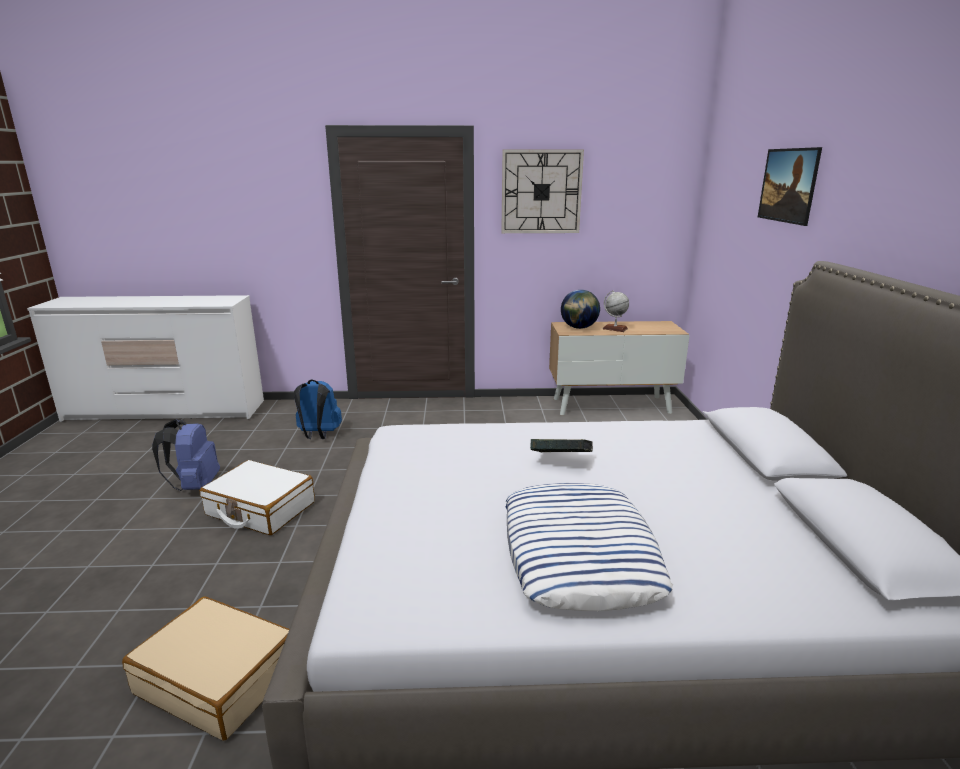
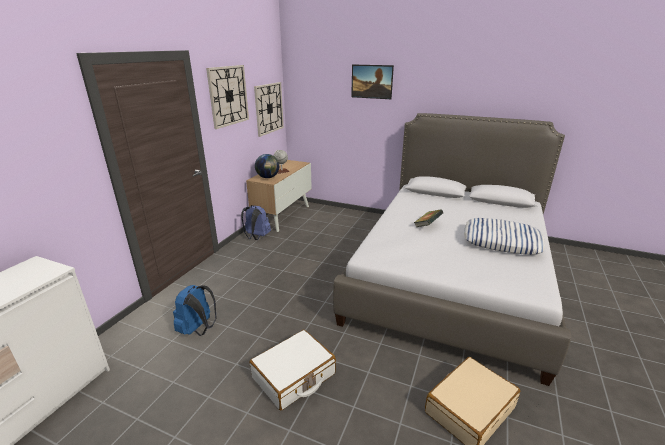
camera: 65 degrees left, 5 degrees up
(195, 486) = (220, 418): blue backpack -> blue backpack (256, 237)
(642, 225) = (269, 108): none -> wall clock

